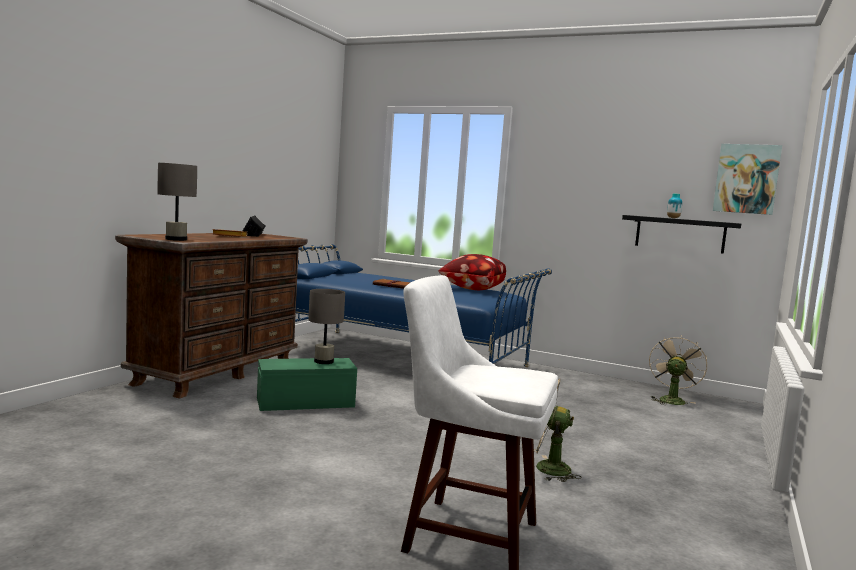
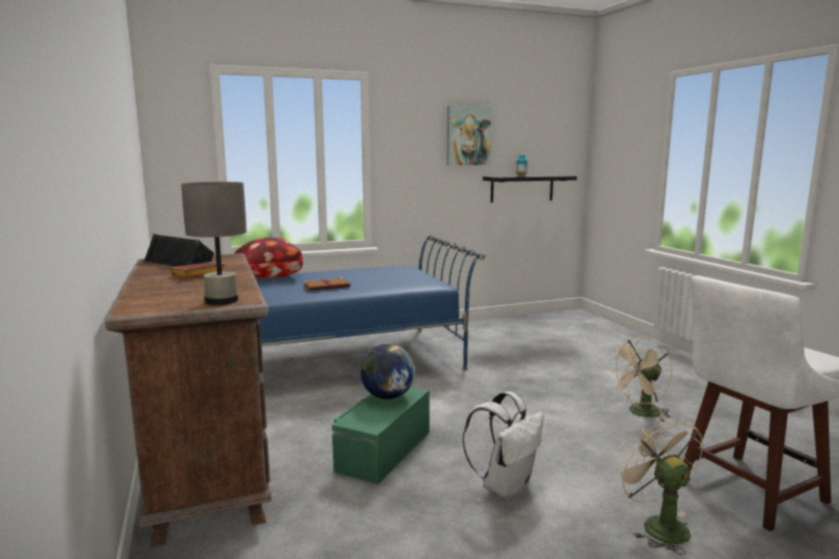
camera: 45 degrees left, 5 degrees up
(314, 443) = (505, 486): none -> white backpack
(323, 361) = (387, 396): grey table lamp -> globe
(471, 289) = (378, 270): pillow -> pillow (268, 277)
(671, 400) = (547, 324): beige fan -> beige fan (657, 525)
(746, 179) = (562, 139): picture -> picture (468, 136)

